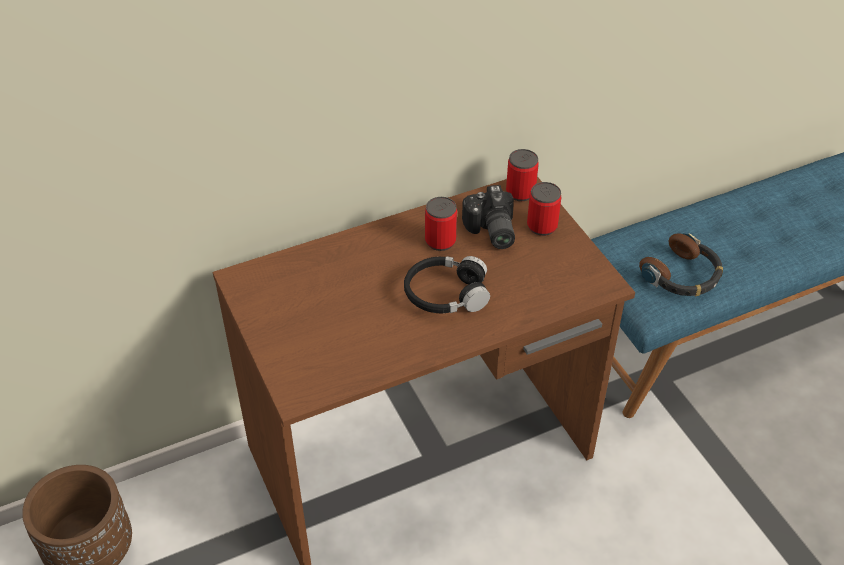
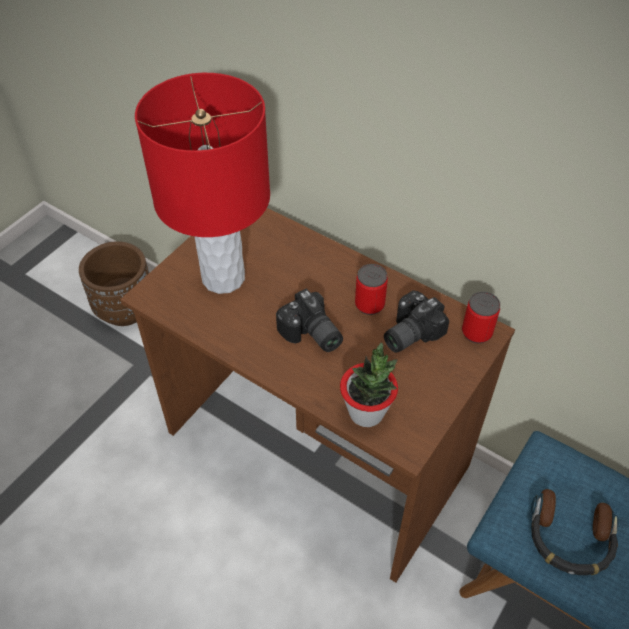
camera: 60 degrees right, 5 degrees up
(323, 327) = (224, 277): none -> red table lamp
(446, 294) = (310, 335): black headphones -> camera
(542, 226) = (446, 366): can -> none
(556, 294) = (366, 412): none -> potted plant

